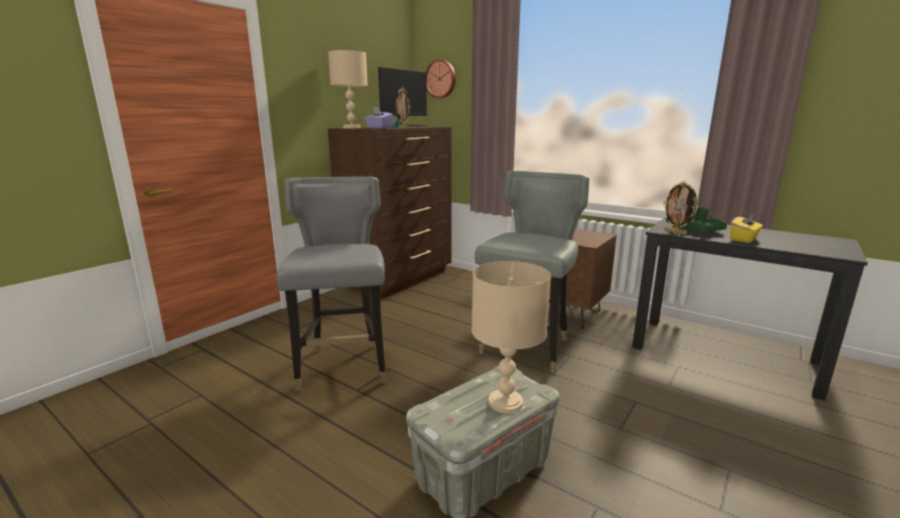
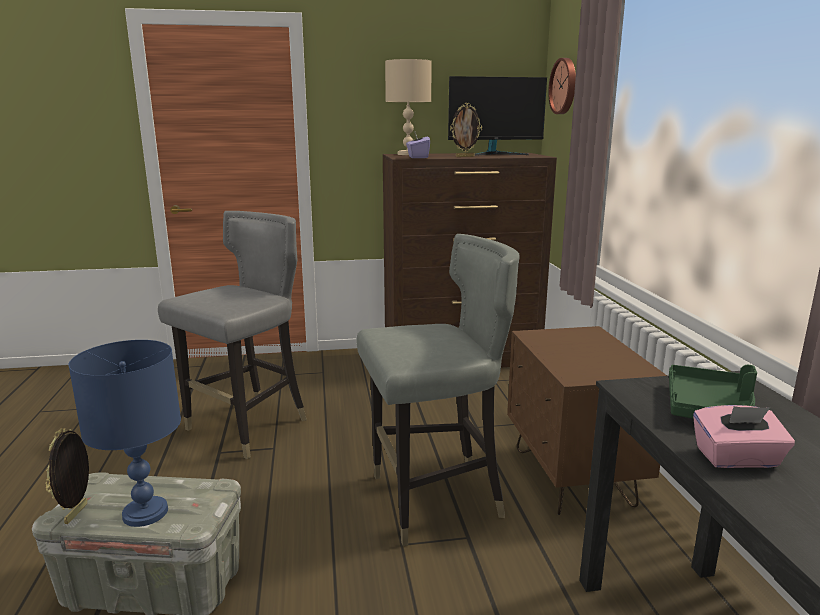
camera: 45 degrees right, 0 degrees up
(505, 402) = (146, 512): beige table lamp -> blue table lamp
(676, 232) = (645, 399): picture frame -> picture frame (78, 514)
(744, 239) = (737, 458): yellow tissue box -> pink tissue box

